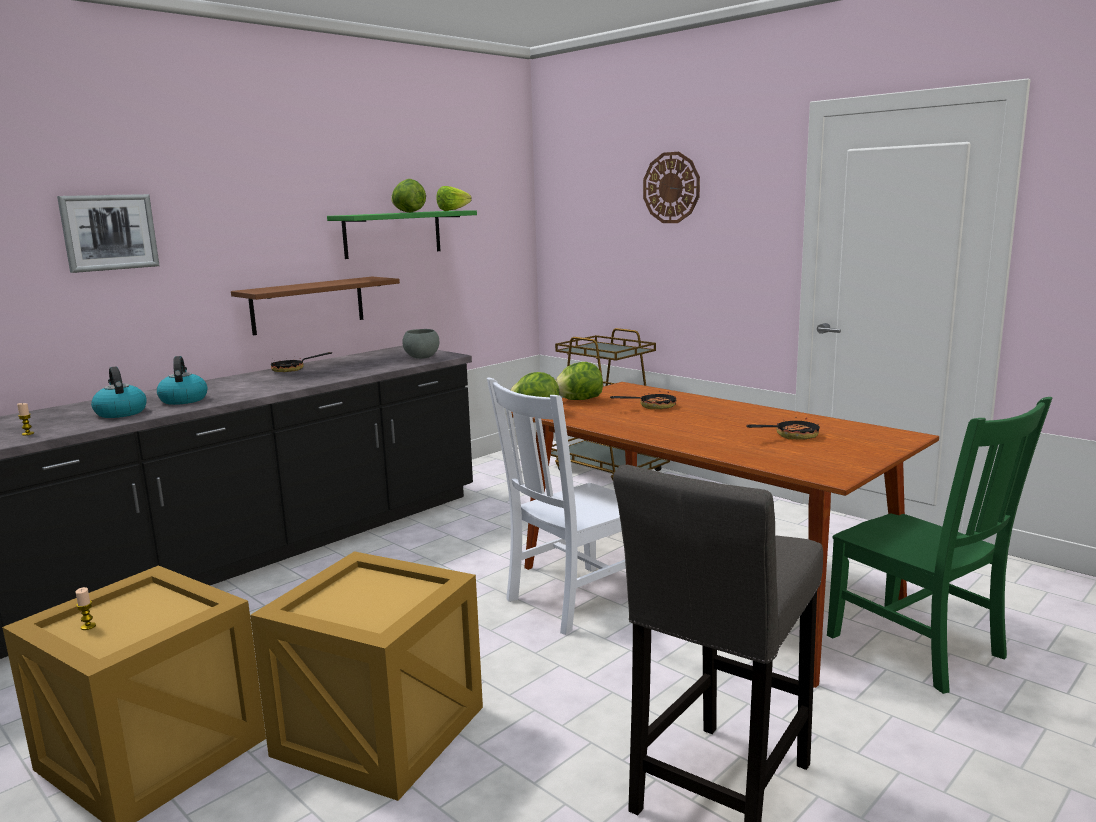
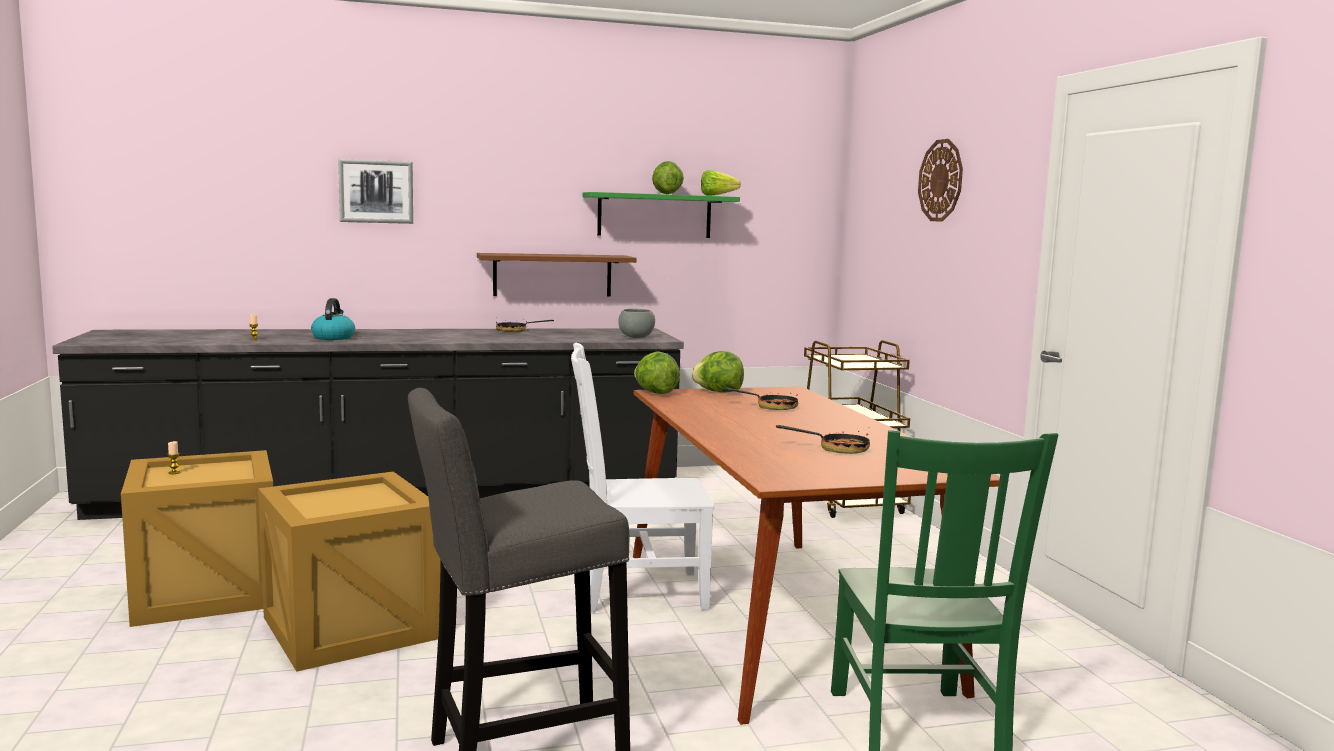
camera: 30 degrees right, 5 degrees down
(183, 400) = (390, 337): kettle -> none

